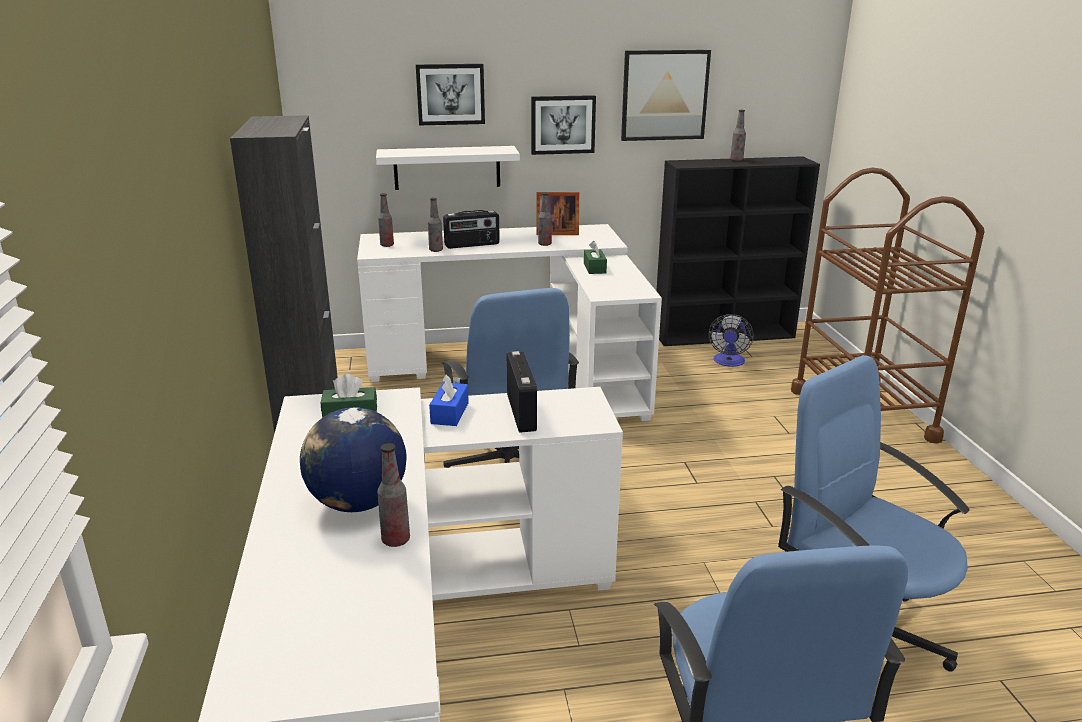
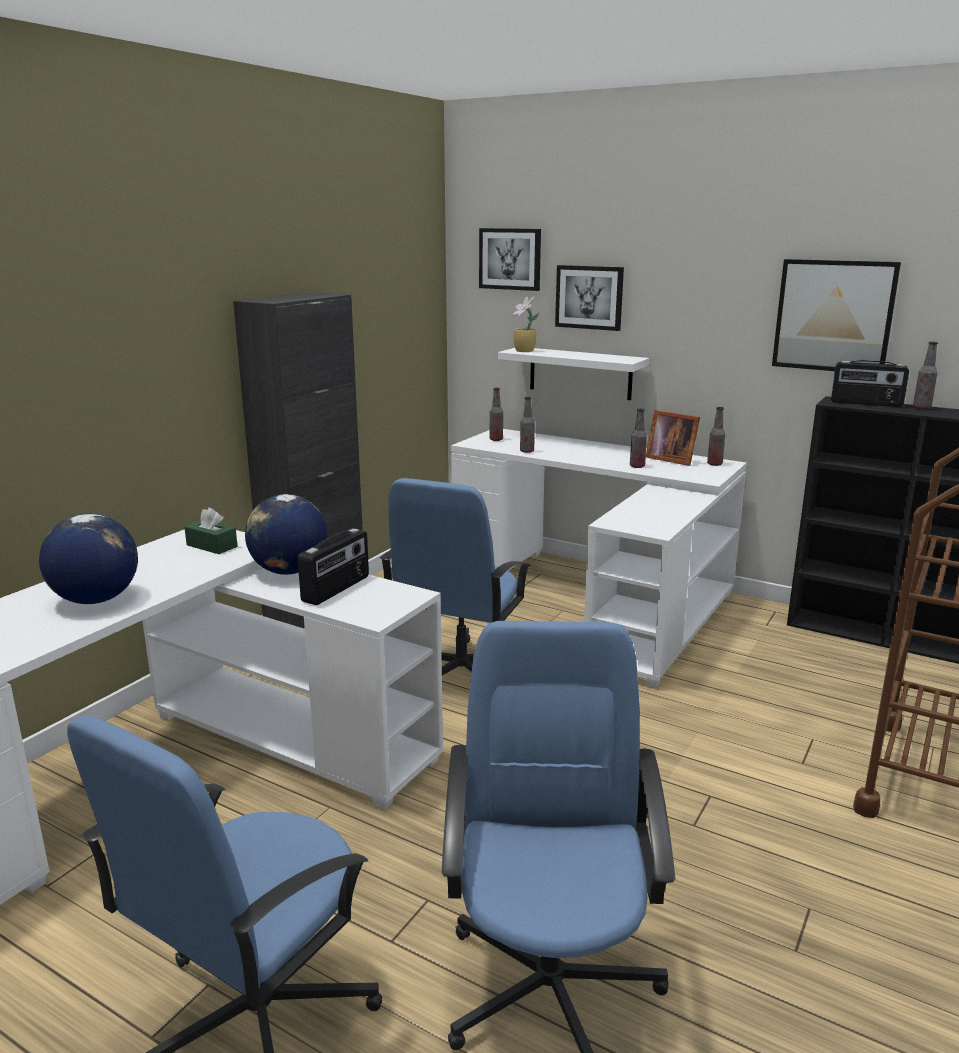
camera: 40 degrees right, 5 degrees down
(396, 540) = (63, 630): bottle -> bottle (714, 464)
(398, 153) = (524, 351): none -> potted plant
(450, 413) = (288, 571): blue tissue box -> globe
(472, 245) = (567, 453): radio -> radio (866, 403)
(562, 124) = (704, 340): picture -> picture (510, 259)
(594, 268) = (656, 499): green tissue box -> none
(728, 362) = (844, 666): fan -> none

